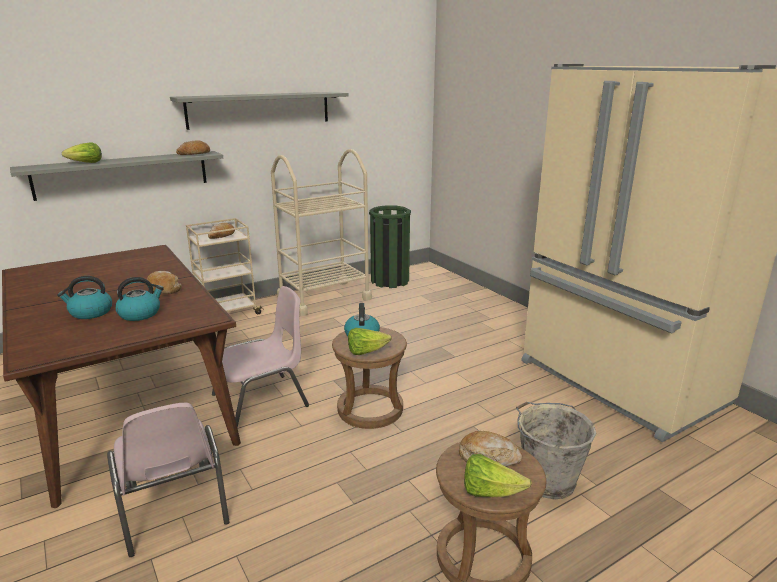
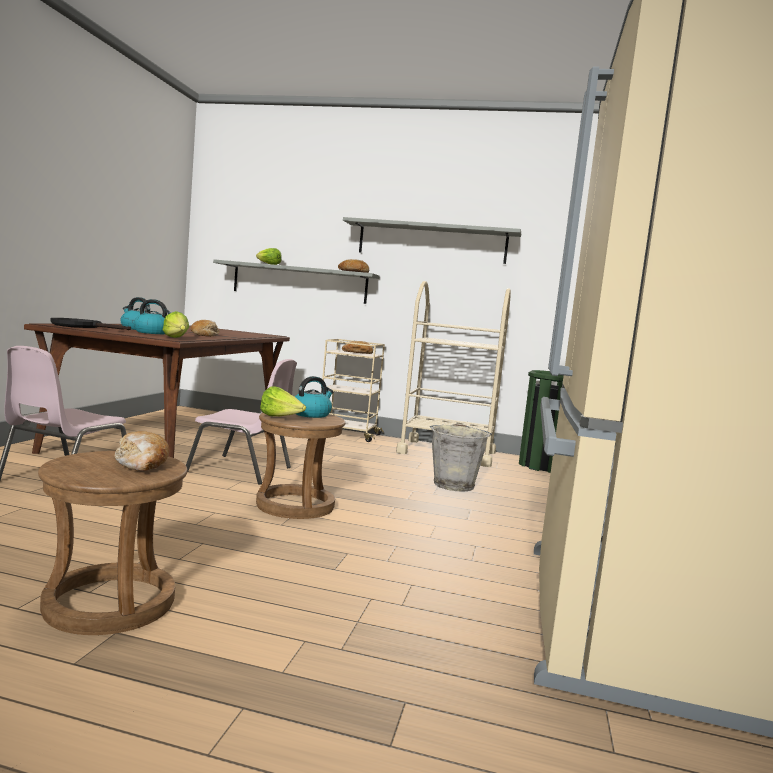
camera: 45 degrees right, 15 degrees down
(63, 343) = (82, 327): none -> black frying pan
(490, 492) = (72, 468): lettuce -> lettuce (176, 338)
(547, 480) = (302, 613): grey bucket -> grey bucket (454, 485)

